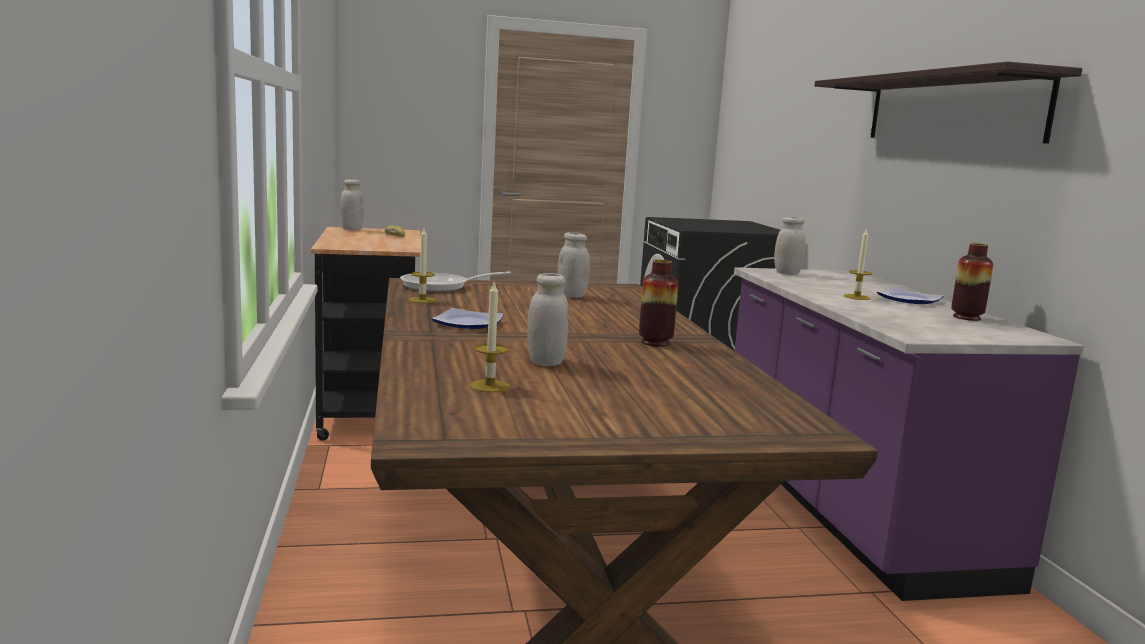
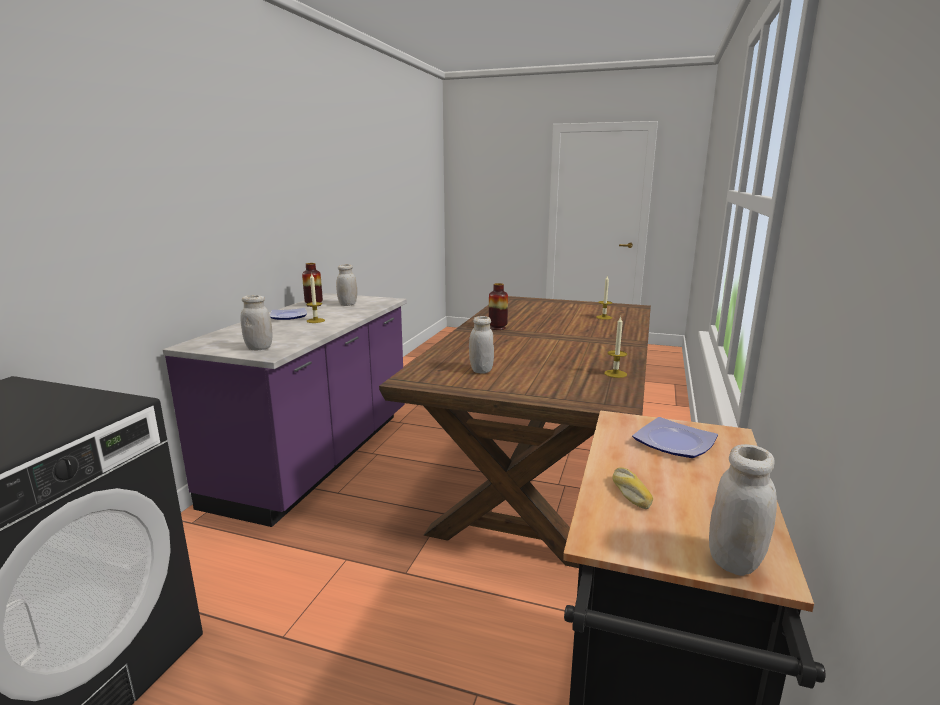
camera: 150 degrees left, 5 degrees up
(441, 287) = (590, 393): frying pan -> none
(469, 323) = (591, 348): plate -> plate (672, 442)
(545, 362) = (570, 323): white jar -> white jar (348, 304)
(951, 109) = (210, 183): shelf -> none

